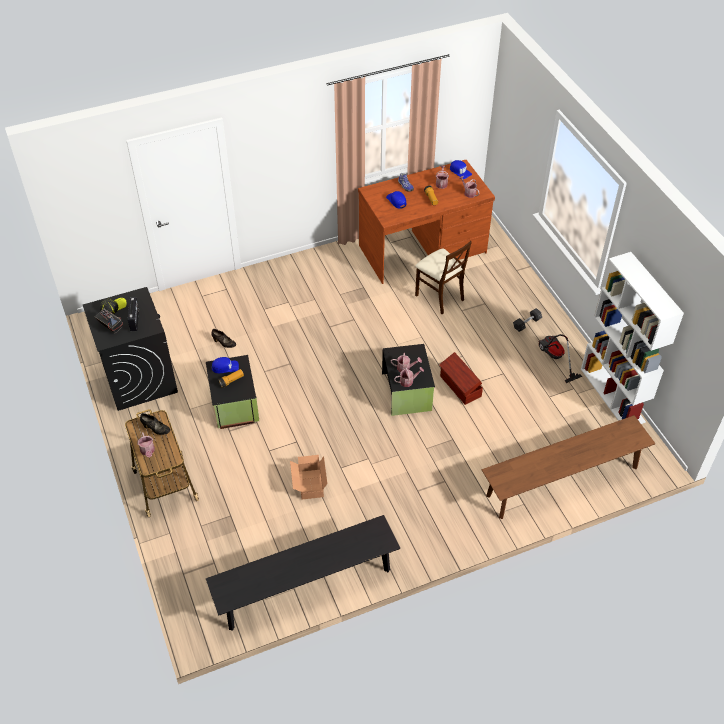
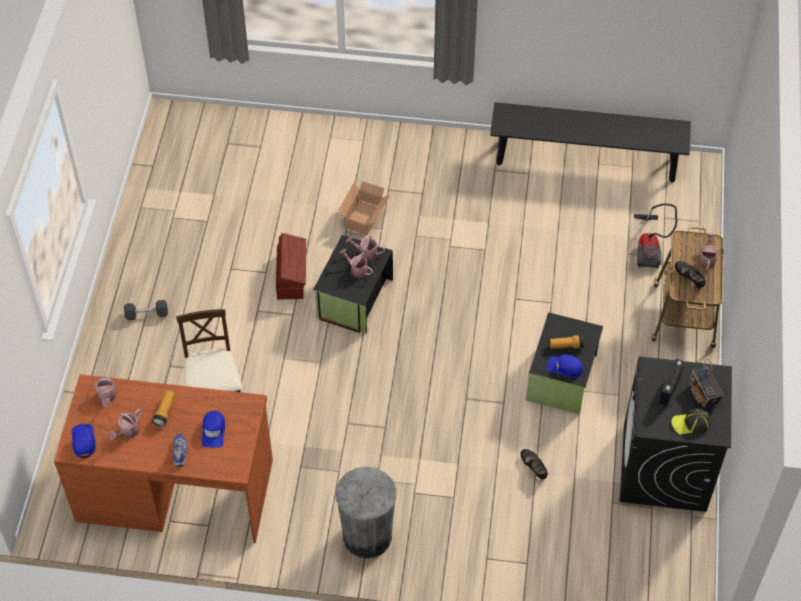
camera: 150 degrees left, 5 degrees up
(300, 272) = (367, 536): none -> grey trash can
(309, 485) = (528, 247): cardboard box -> cardboard box (365, 217)
(554, 358) = (159, 259): vacuum cleaner -> vacuum cleaner (650, 247)
(562, 481) = (275, 139): brown bench -> none
(613, 395) = (140, 192): white bookcase -> none

